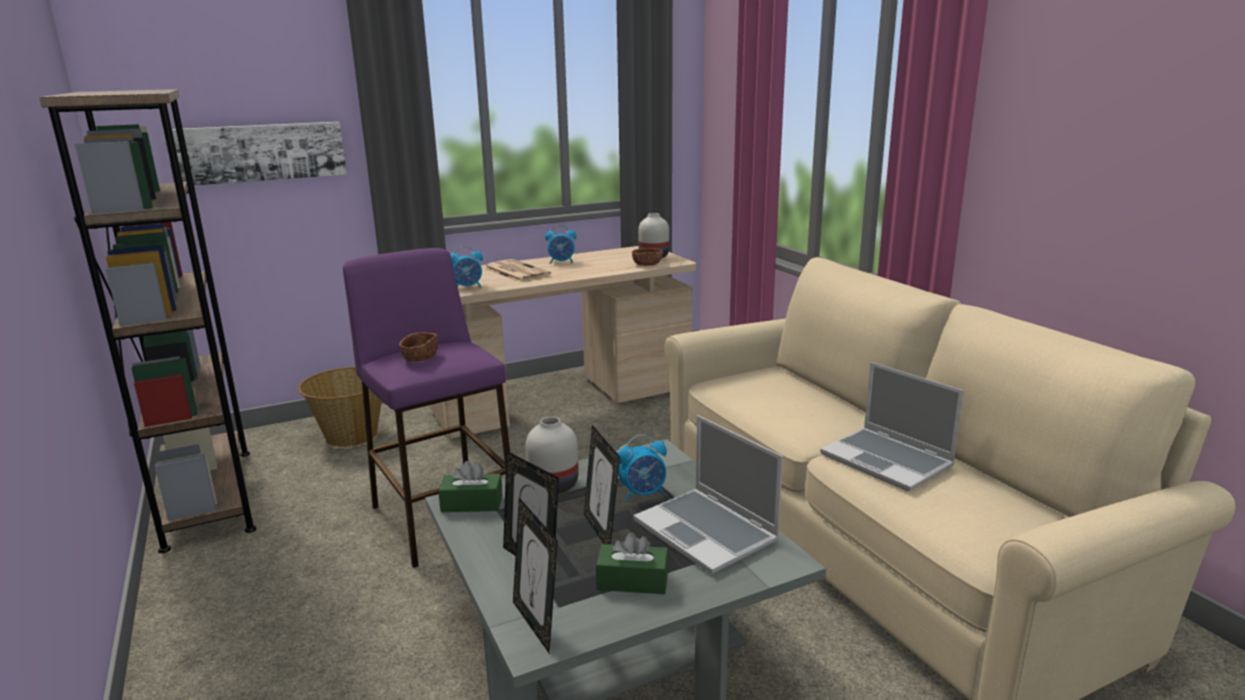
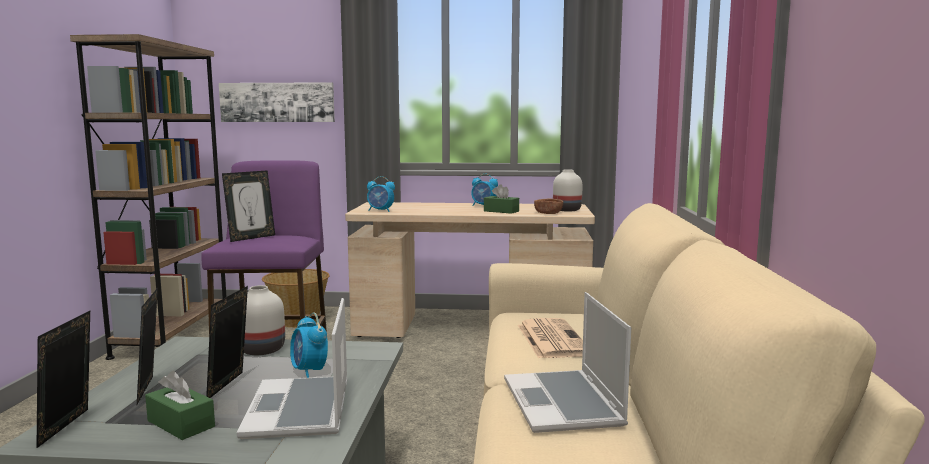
camera: 30 degrees right, 10 degrees down
(420, 358) = (251, 238): brown bowl -> picture frame
(472, 503) = (191, 346): green tissue box -> green tissue box (501, 211)
(515, 272) = (435, 207): newspaper -> newspaper (551, 339)
(643, 493) = (309, 371): alarm clock -> alarm clock turned 45 degrees clockwise

